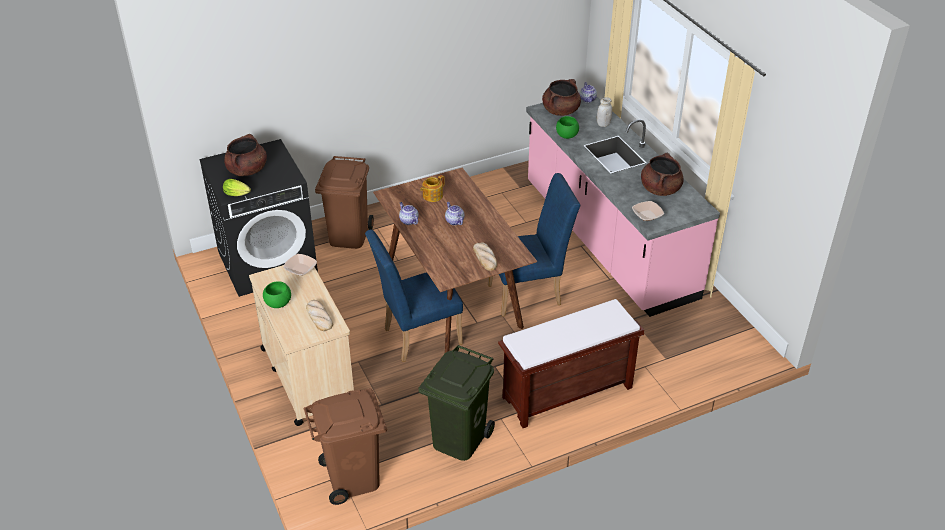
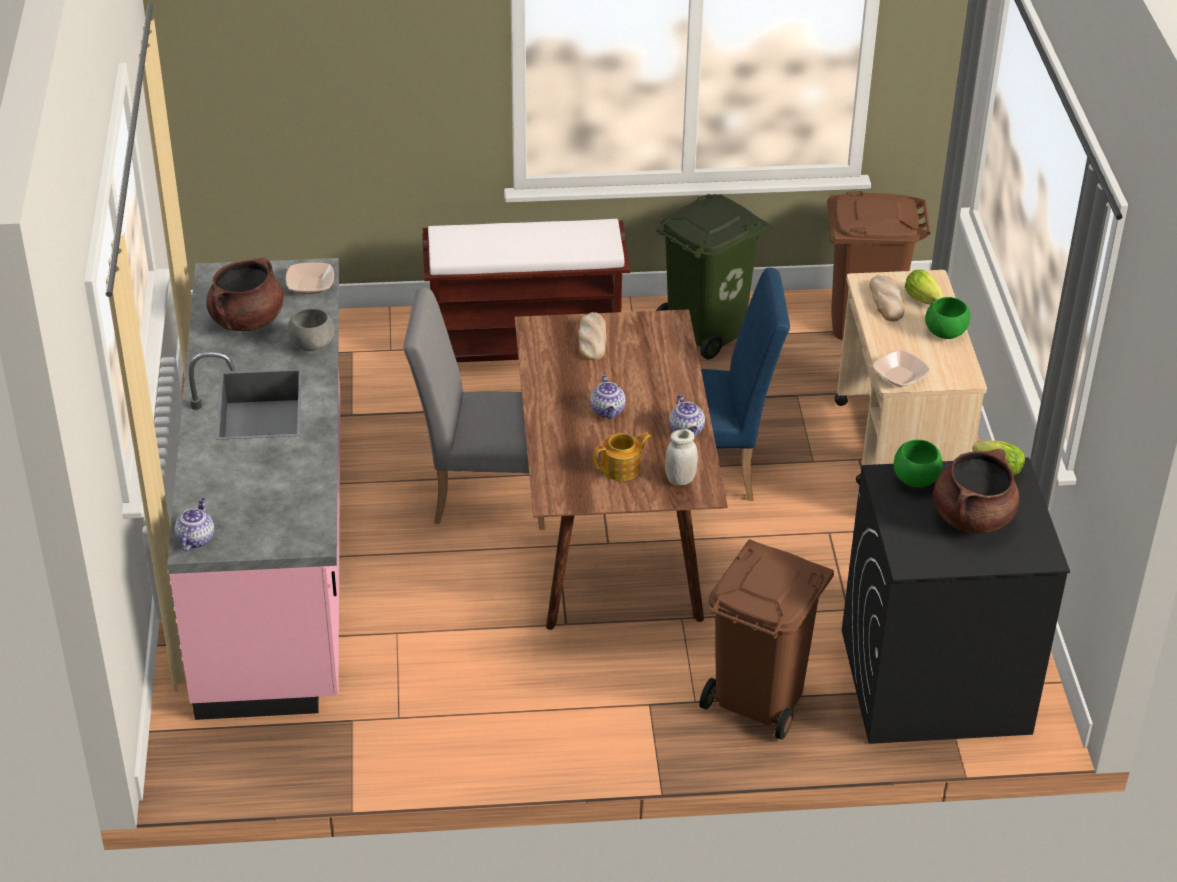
camera: 160 degrees left, 0 degrees up
(295, 323) = (924, 301): none -> lettuce
(530, 293) = (483, 495): blue chair -> grey chair
(561, 111) = (274, 525): brown cooking pot -> none
(566, 136) = (313, 463): green bowl -> green bowl (916, 479)
(603, 124) = (220, 471): white jar -> white jar (680, 479)
(616, 185) = (312, 345): none -> grey bowl

